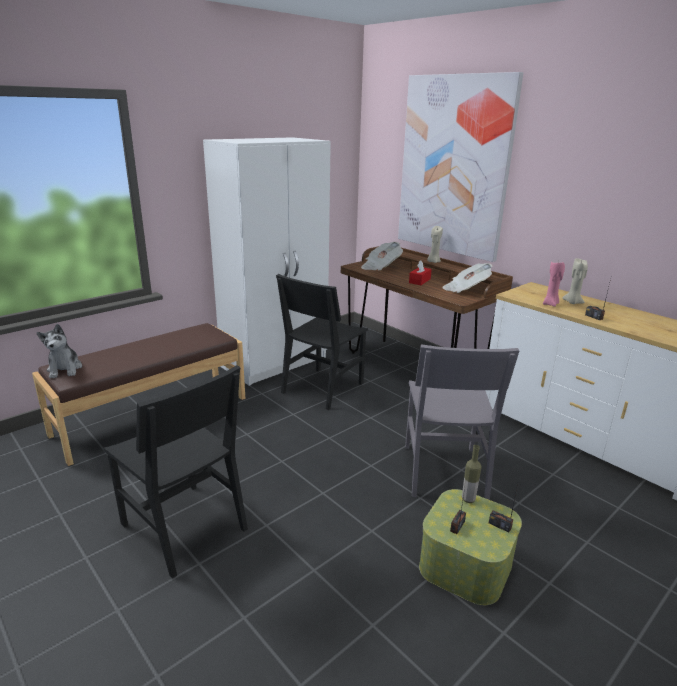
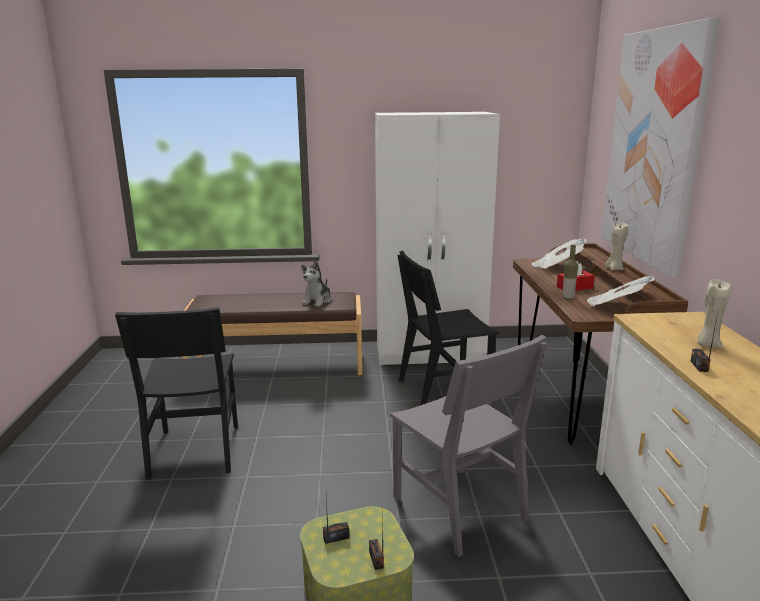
camera: 40 degrees right, 5 degrees down
(65, 369) = (207, 300): plush toy -> plush toy (317, 301)
(443, 470) = (458, 508): grey chair -> grey chair turned 75 degrees counterclockwise
(468, 499) = (383, 523): bottle -> bottle (568, 298)
(550, 304) = (666, 339): pink candle -> none

